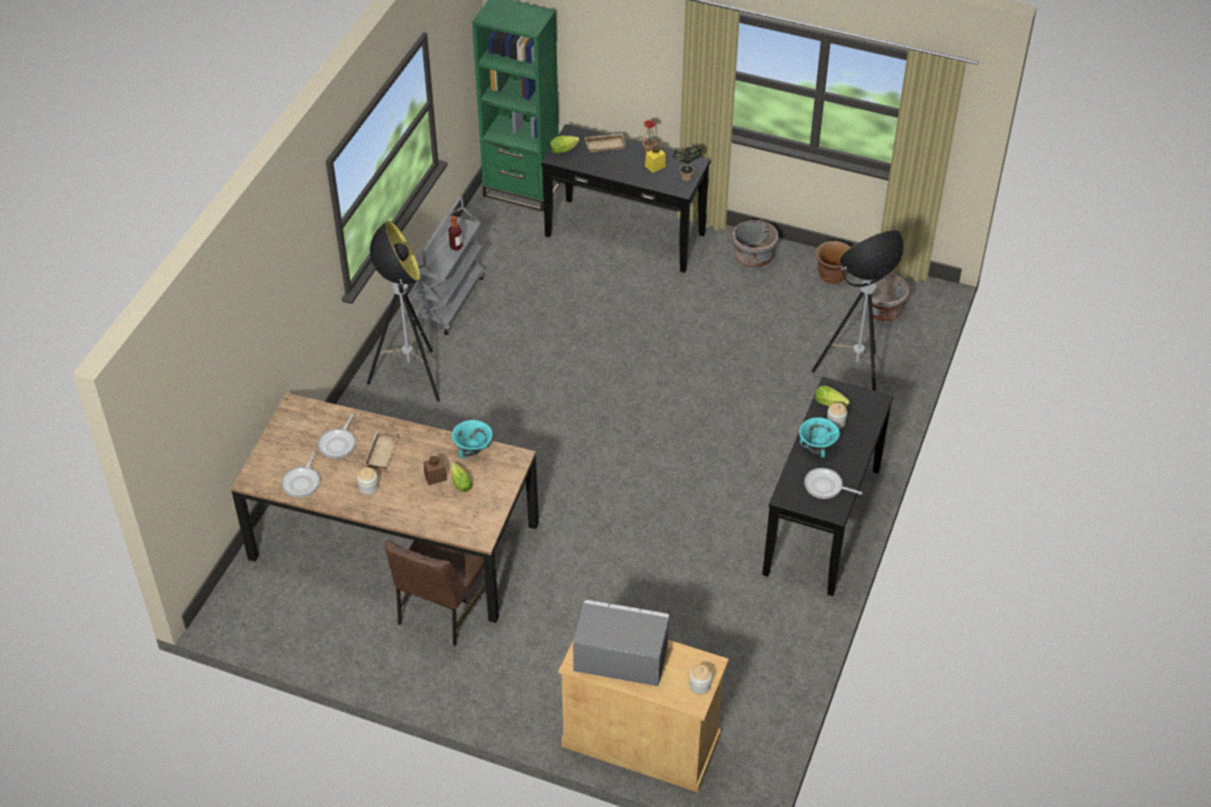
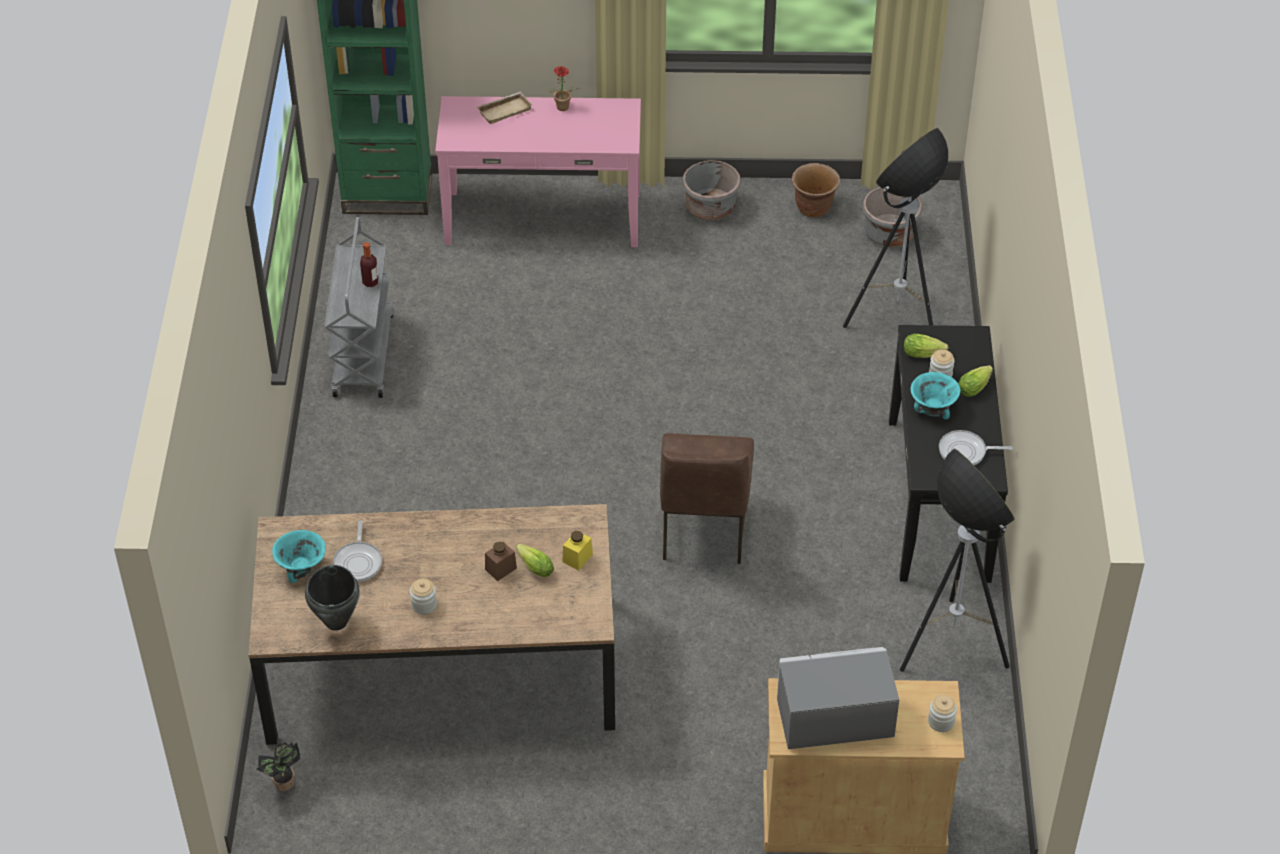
camera: 20 degrees left, 0 degrees up
(302, 482) = (337, 621): frying pan -> black cooking pot
(380, 452) = (417, 557): beige tray -> none
(410, 378) = (361, 464): floor lamp -> floor lamp (950, 647)
(443, 607) = (541, 731): brown chair -> brown chair (703, 528)
(472, 449) = (529, 522): turquoise bowl -> turquoise bowl (301, 568)
(565, 149) = (457, 127): lettuce -> lettuce (975, 386)
(625, 234) = (543, 218): black console table -> pink console table
(655, 166) = (578, 122): yellow jar -> yellow jar (577, 558)
(685, 178) = (622, 128): potted plant -> potted plant (283, 785)

